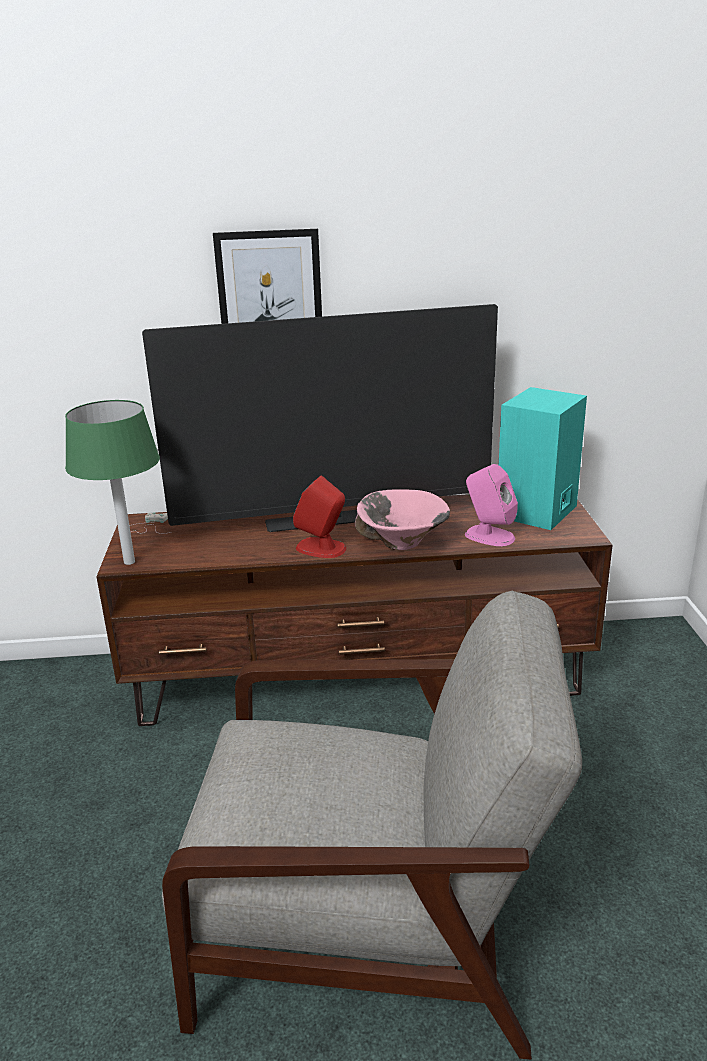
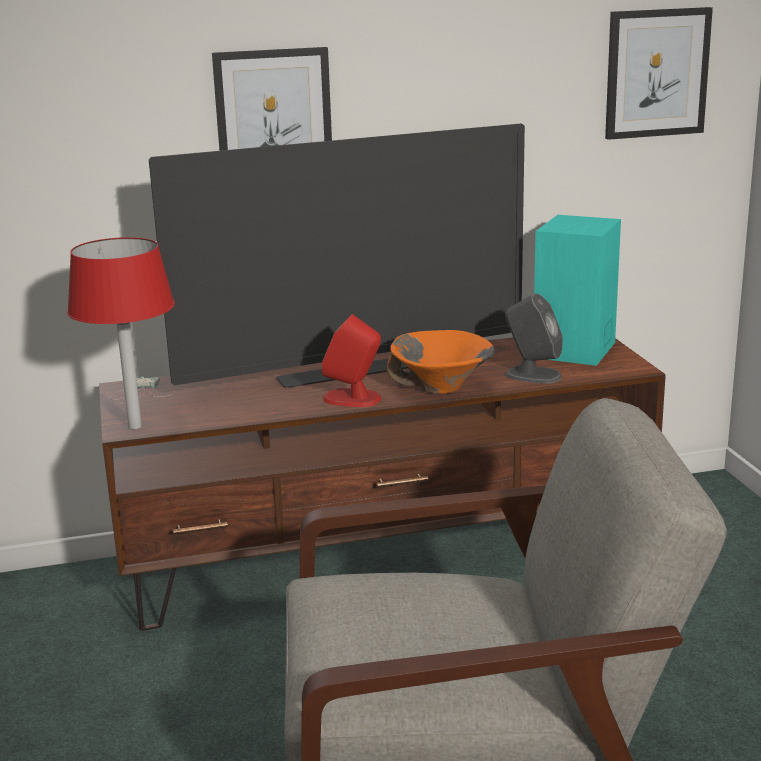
camera: 10 degrees left, 5 degrees down
(129, 562) = (134, 426): green table lamp -> red table lamp
(402, 544) = (441, 388): pink bowl -> orange bowl
(489, 536) = (532, 375): pink speaker -> grey speaker
(636, 257) = (656, 73): none -> picture

